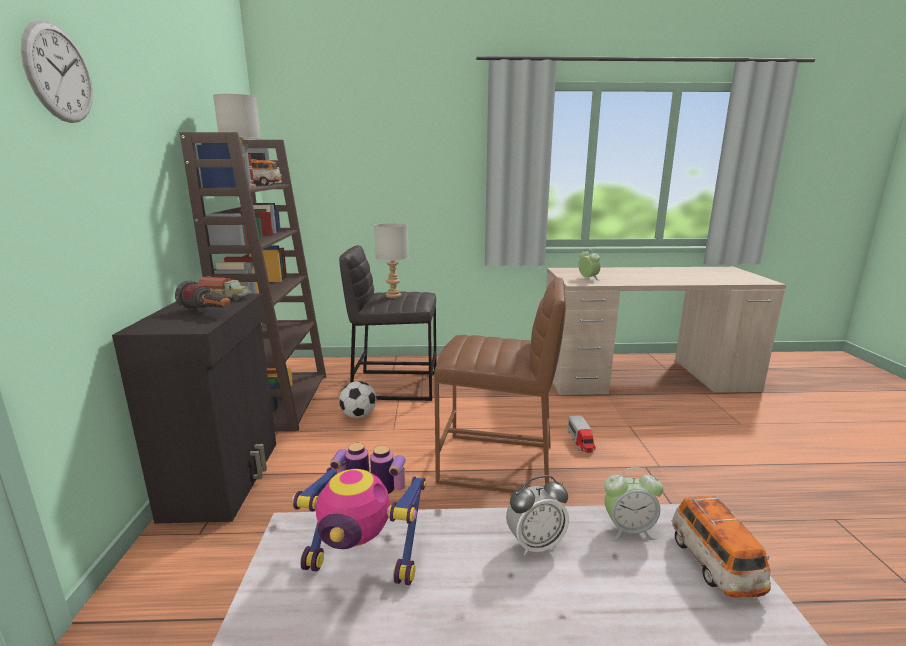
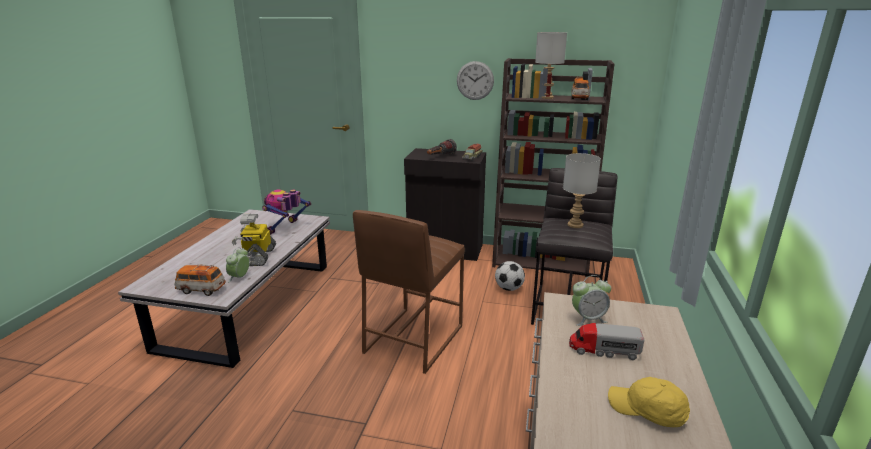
camera: 105 degrees right, 5 degrees up
(59, 73) = (421, 37): wall clock -> wall clock (475, 80)
(535, 544) = (258, 257): alarm clock -> toy robot
(581, 441) = (425, 396): toy truck -> toy truck (603, 350)
(654, 273) = (647, 411): none -> yellow cap

